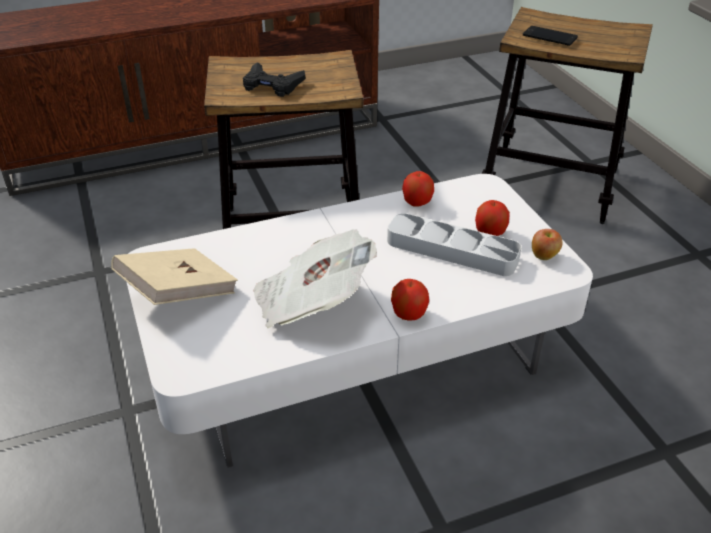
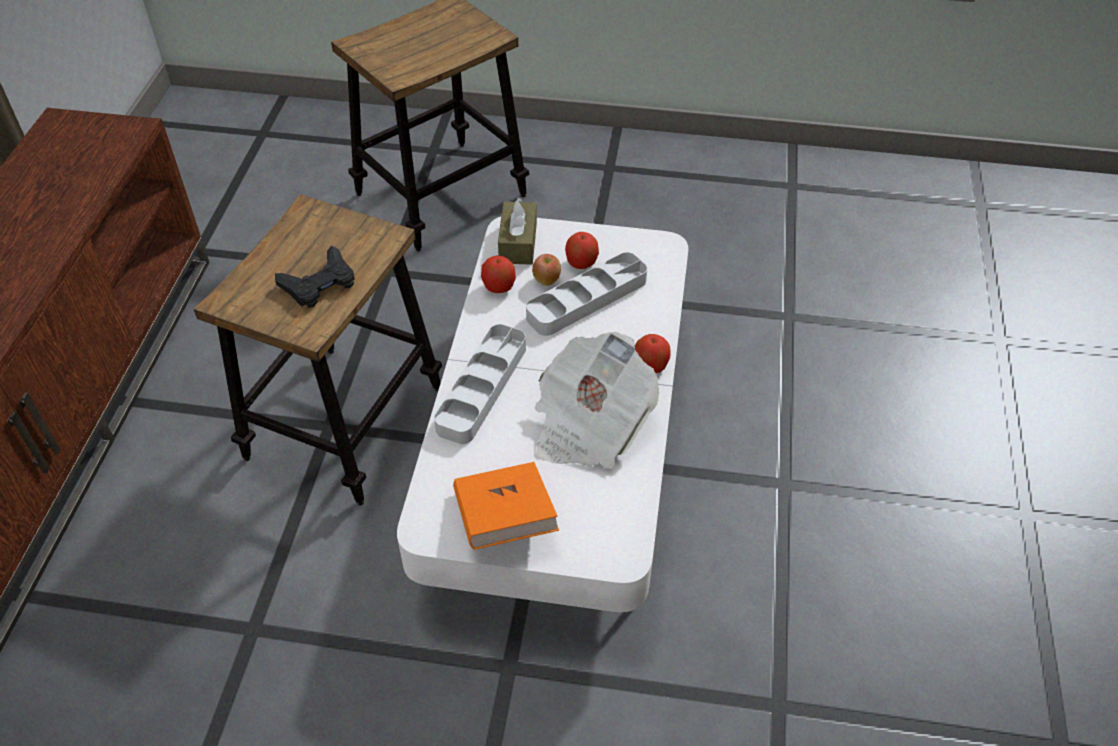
camera: 60 degrees left, 10 degrees up
(178, 294) = (505, 520): beige book -> orange book
(304, 234) = (482, 388): none -> grey tray
(475, 193) = (518, 243): none -> brown tissue box
(544, 256) = (637, 248): apple -> apple (547, 280)
(549, 36) = (413, 58): phone -> none

